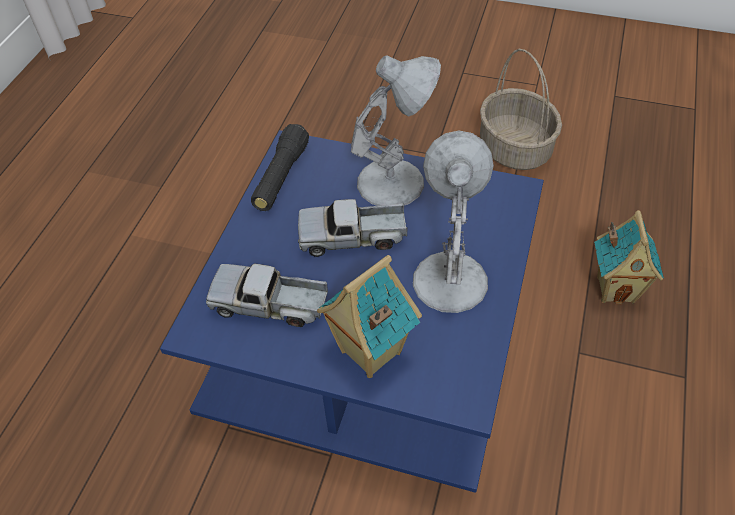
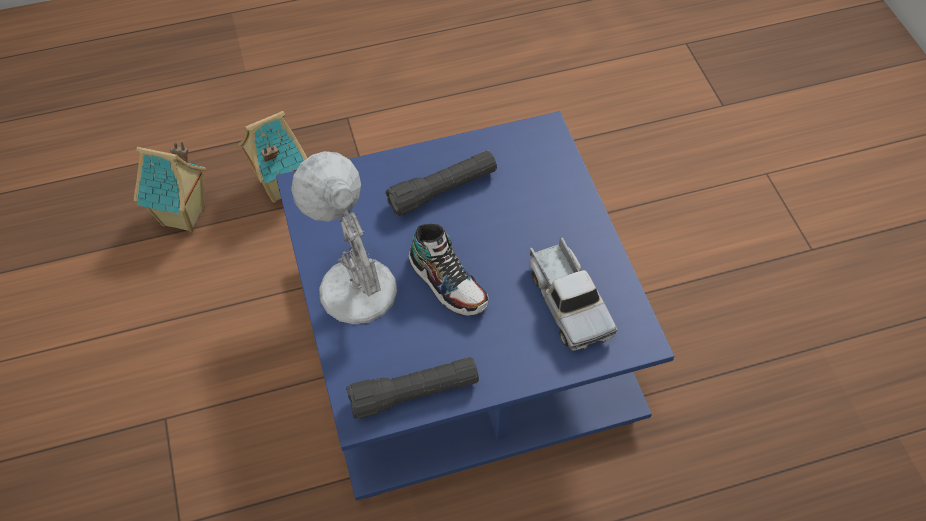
camera: 125 degrees left, 5 degrees up
(352, 236) = (448, 283): toy truck -> shoe
(368, 352) = (555, 207): toy house -> toy house (184, 217)
(449, 277) = (442, 190): white table lamp -> black flashlight
(514, 148) = (114, 341): basket -> none

